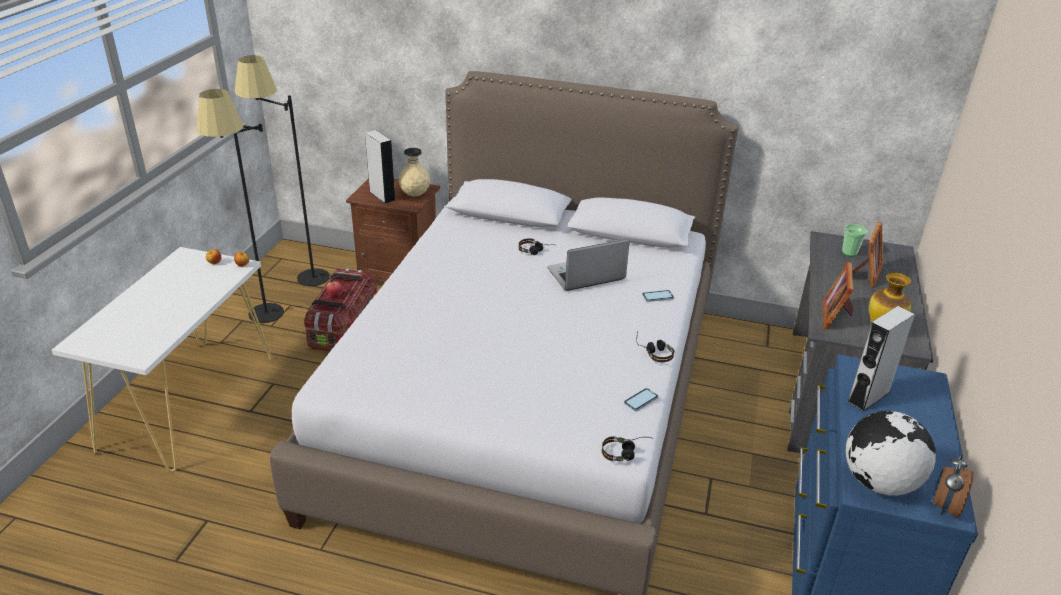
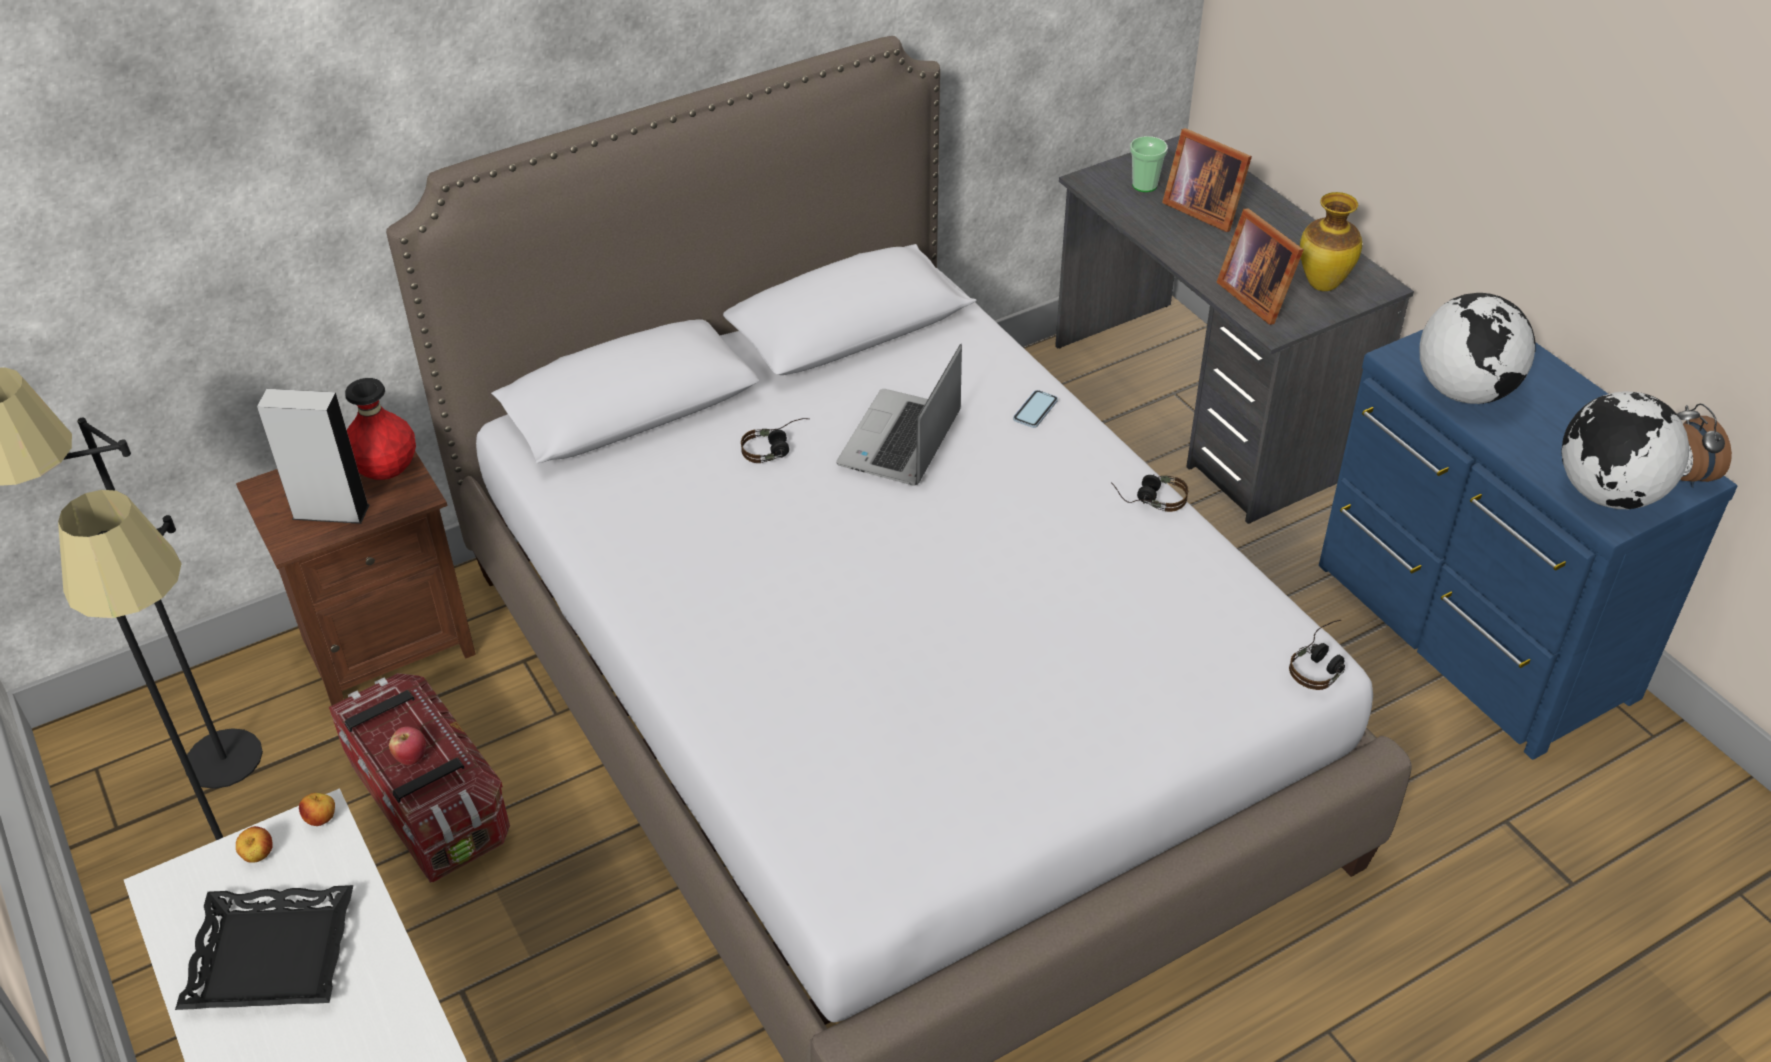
camera: 45 degrees left, 10 degrees up
(174, 288) = (271, 958): none -> black tray
(415, 195) = (386, 472): beige vase -> red vase
(640, 400) = (1235, 580): phone -> none
(865, 274) = (1202, 209): picture frame -> picture frame turned 150 degrees clockwise
(868, 397) = (1464, 391): grey speaker -> globe

